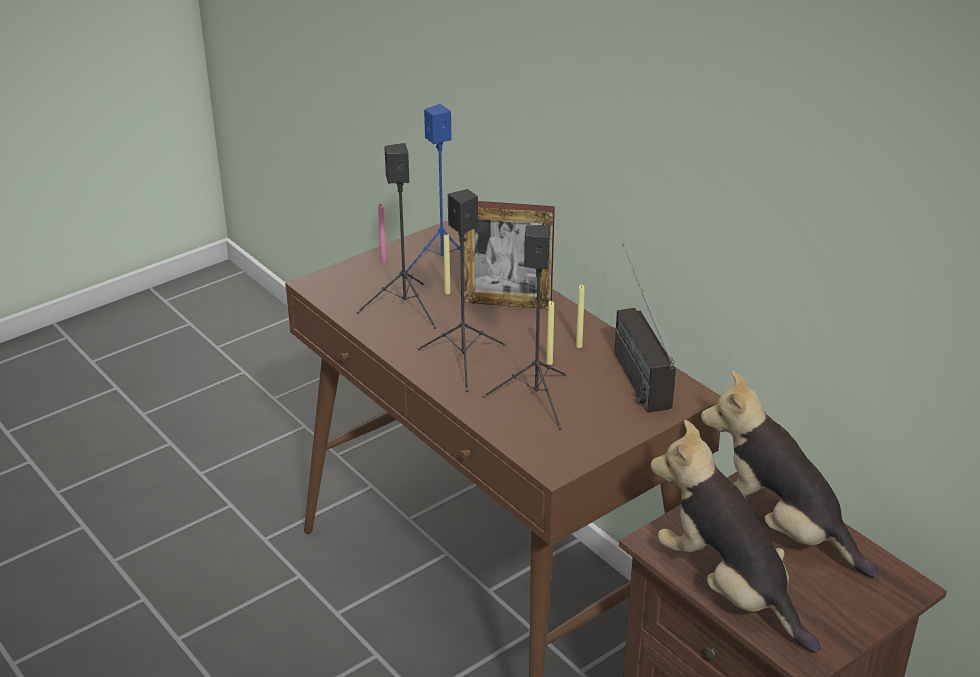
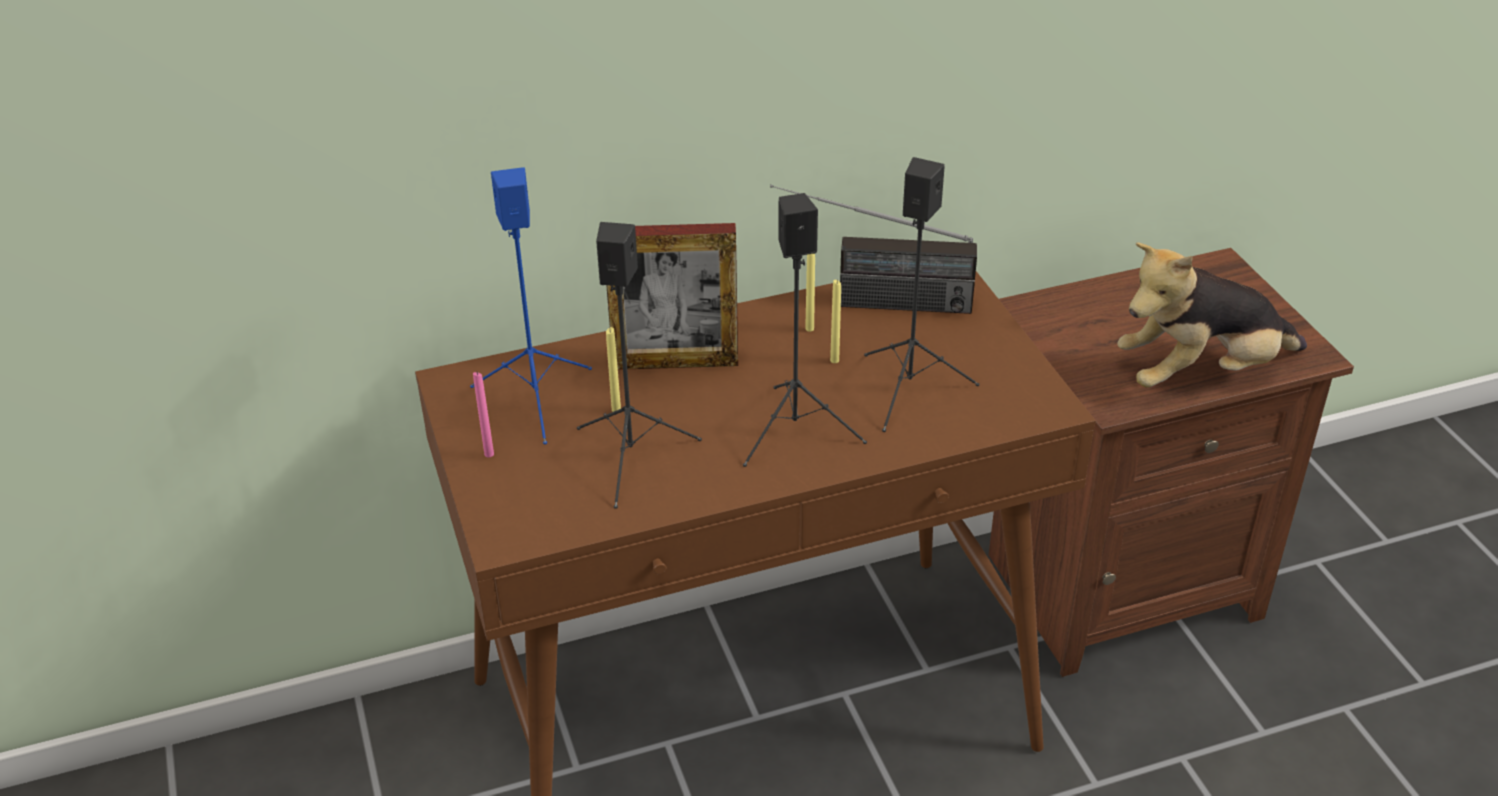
camera: 70 degrees left, 5 degrees up
(508, 302) = (675, 362): picture frame -> picture frame turned 60 degrees clockwise
(780, 527) = (1114, 313): plush toy -> none

